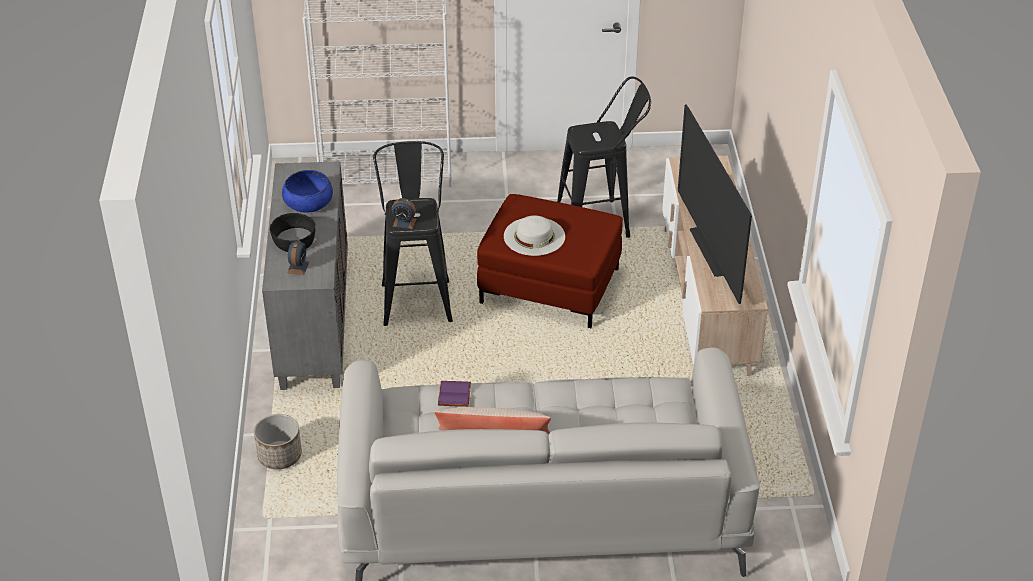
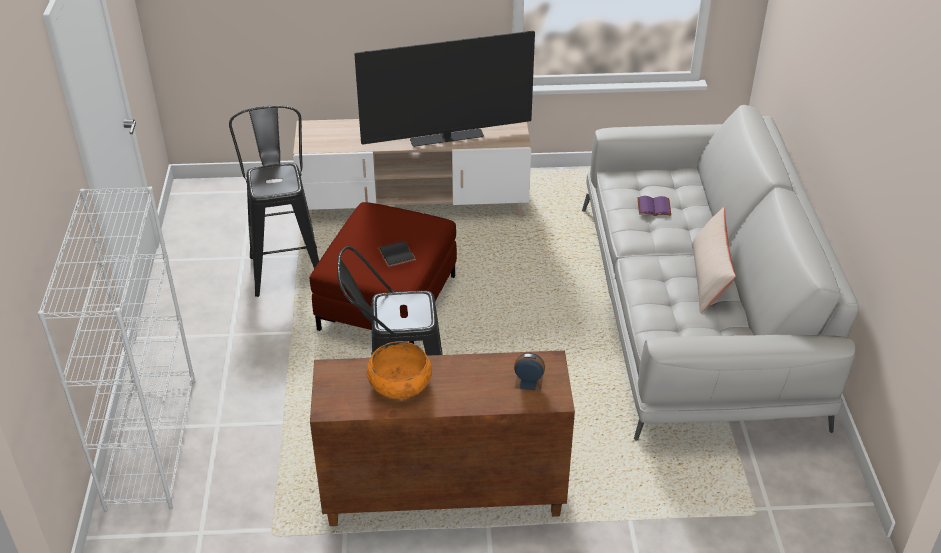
camera: 90 degrees left, 0 degrees up
(279, 456) = (663, 508): planter -> none
(293, 239) = (475, 390): black bowl -> none
(308, 202) = (400, 382): blue bowl -> orange bowl
(313, 324) = (442, 495): grey cabinet -> brown cabinet
(404, 222) = (419, 315): alarm clock -> none
(455, 395) = (652, 302): purple book -> purple book (654, 207)
(534, 236) = (395, 255): white hat -> black book

